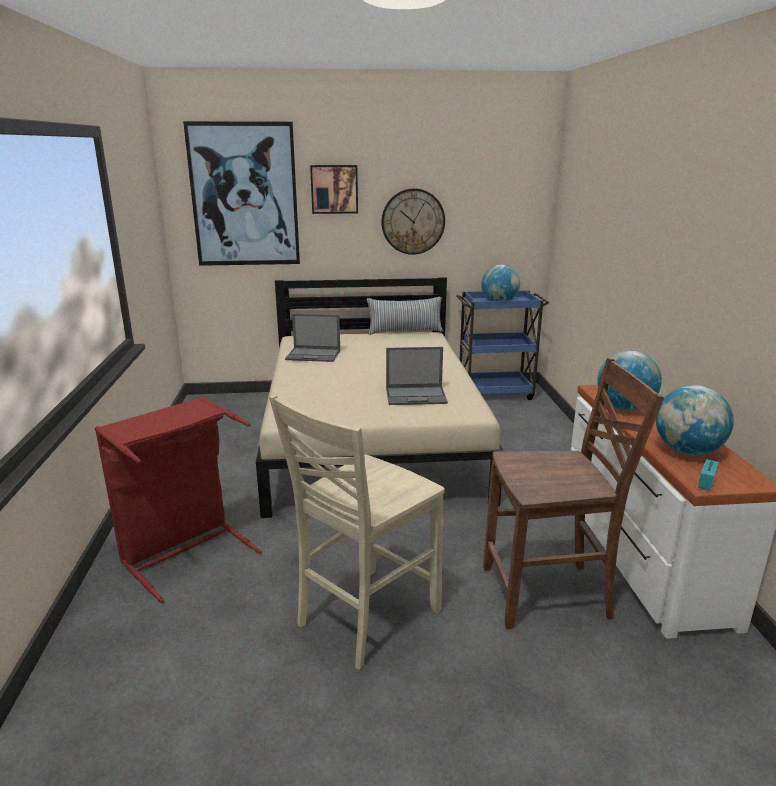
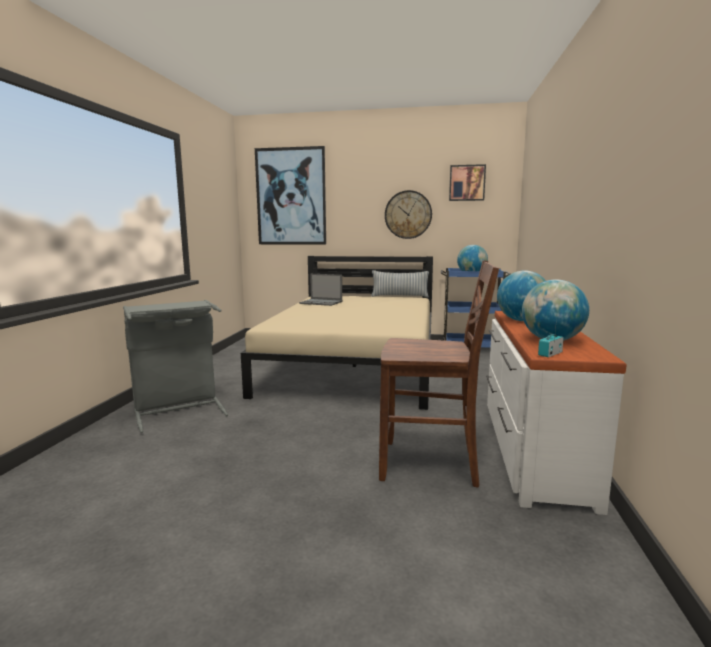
camera: 15 degrees right, 10 degrees down
(185, 551) = (179, 410): red laundry basket -> grey laundry basket
(334, 189) = (351, 191): picture -> picture (467, 183)
(364, 617) = (272, 459): beige chair -> none
(416, 396) = (374, 321): laptop -> none

